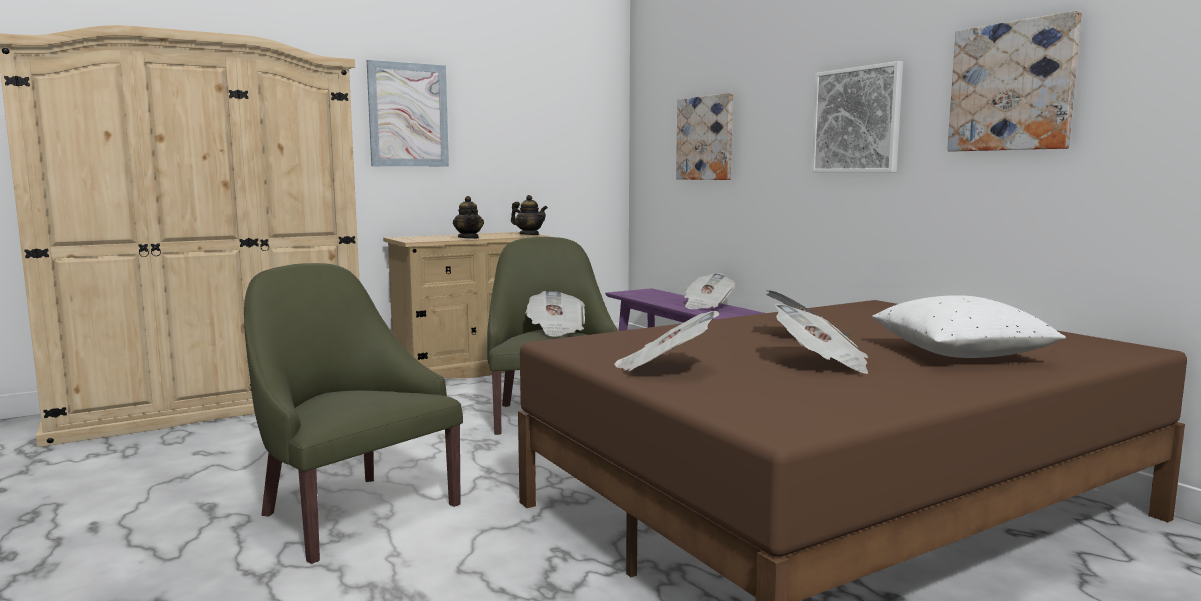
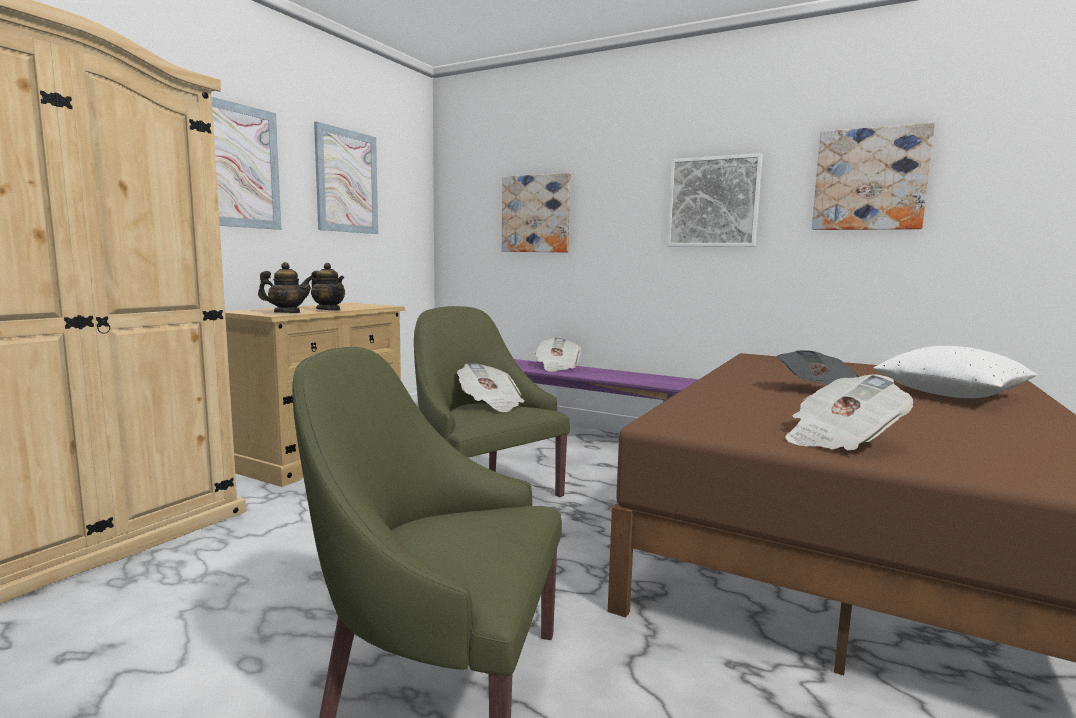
camera: 30 degrees left, 0 degrees up
(520, 117) = (347, 181): none -> picture
(529, 235) = (380, 305): teapot -> teapot (287, 313)
(822, 364) = (917, 416): newspaper -> none

